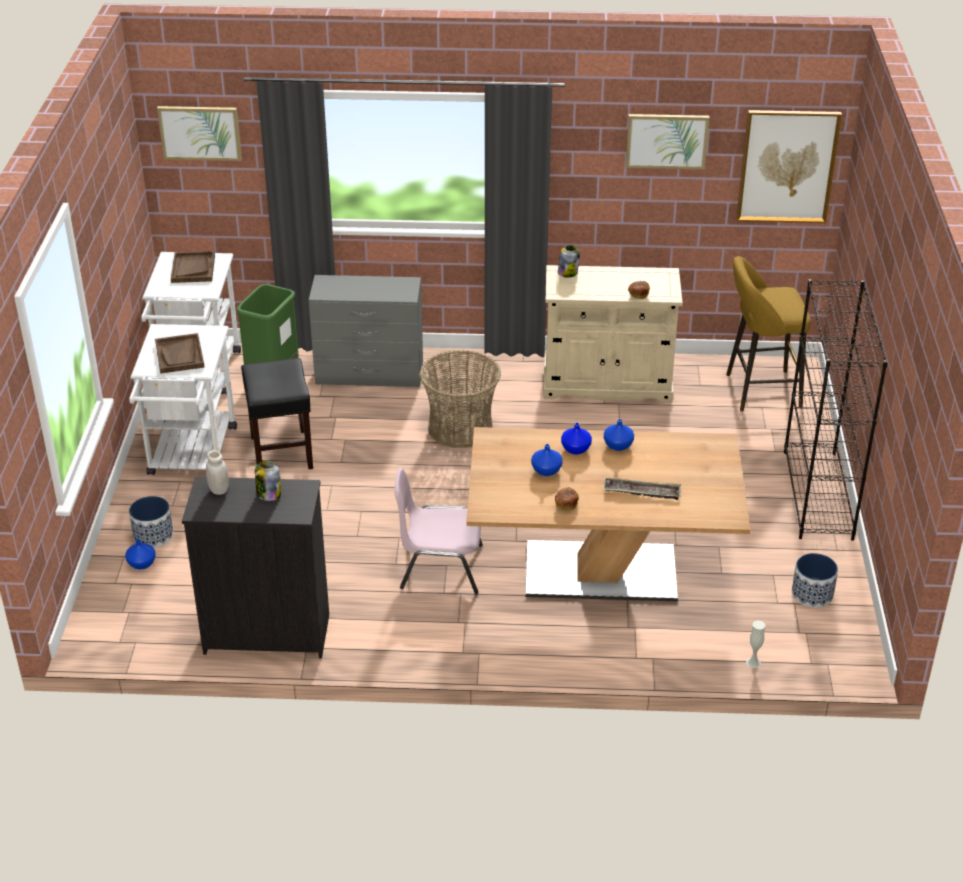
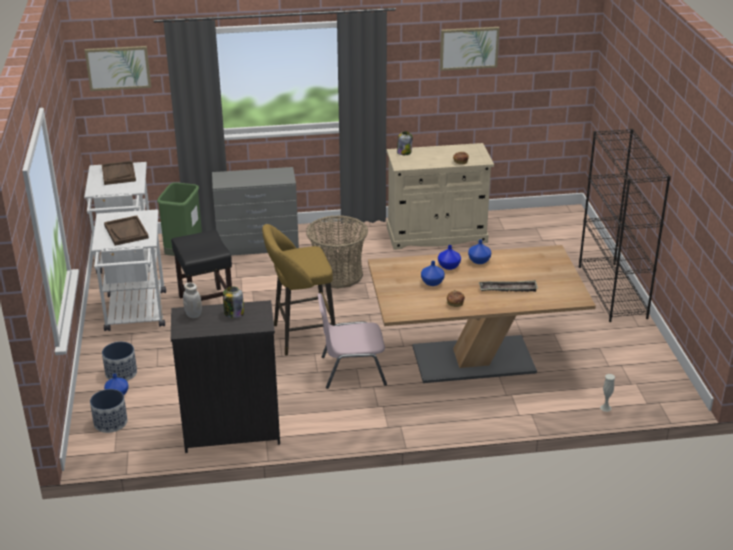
camera: 10 degrees left, 5 degrees down
(758, 391) = (546, 229): yellow stool -> yellow stool (300, 336)
(787, 166) = (555, 61): picture -> none
(811, 594) = (631, 357): planter -> planter (110, 422)

